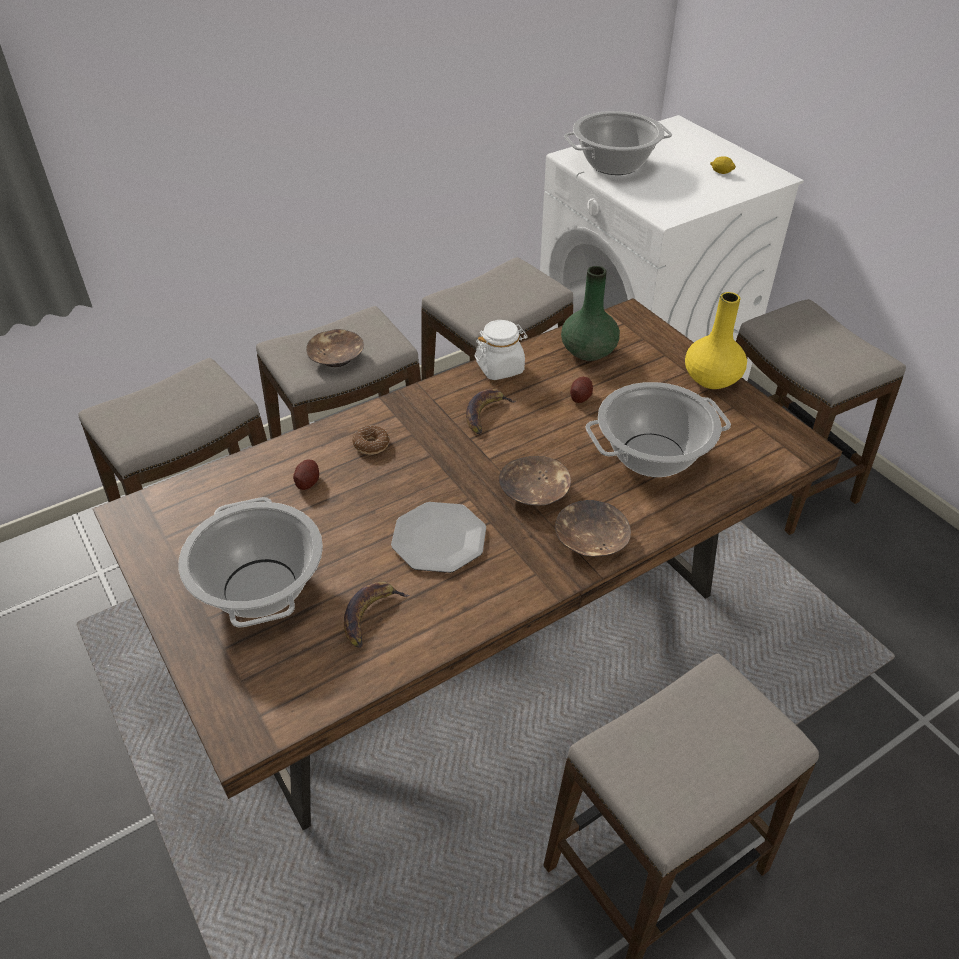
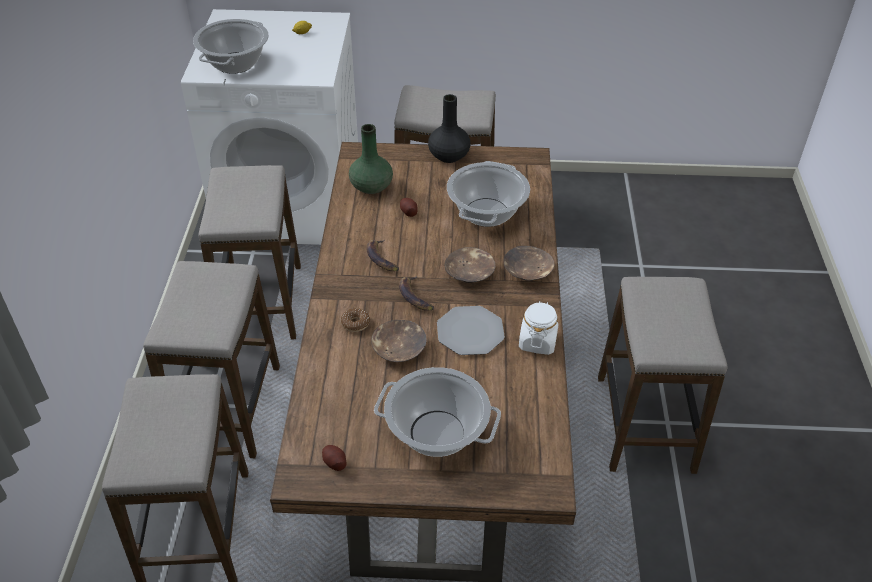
camera: 55 degrees left, 0 degrees up
(307, 481) = (359, 369): potato -> potato (334, 463)
(337, 357) = (216, 307): brown bowl -> brown bowl (398, 348)
(370, 615) = (504, 390): banana -> banana (414, 296)
(500, 368) = (344, 230): white jar -> white jar (537, 341)
(712, 379) = (449, 156): yellow vase -> black vase

